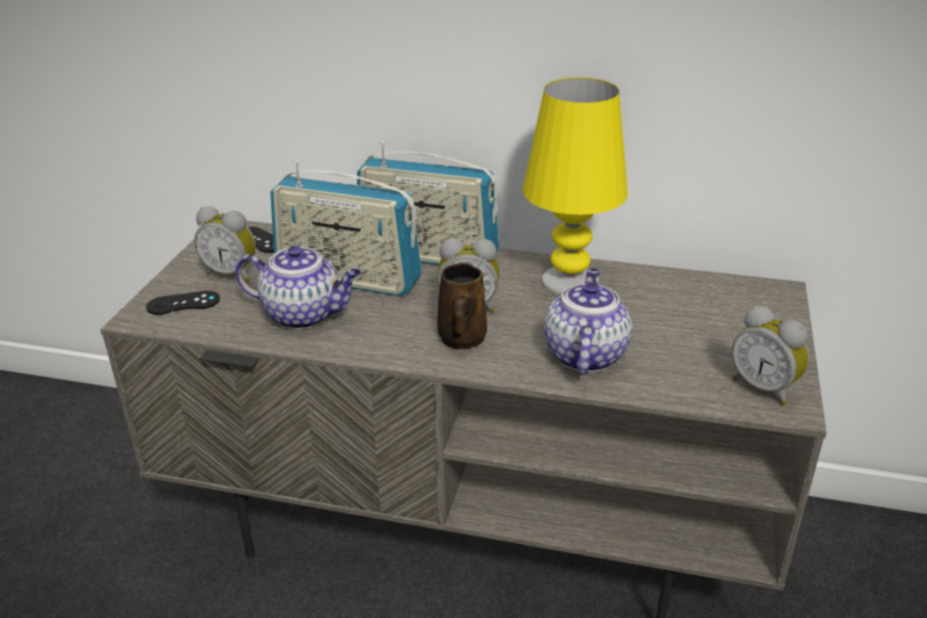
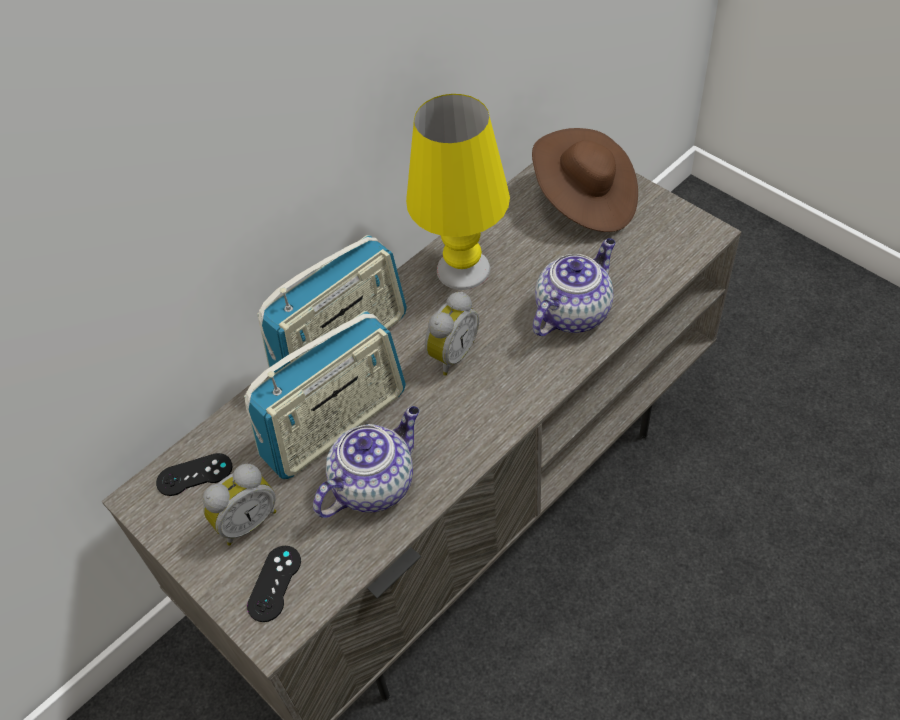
camera: 55 degrees left, 20 degrees up
(461, 340) = (499, 381): brown mug -> none
(584, 354) = (573, 312): teapot -> teapot turned 90 degrees clockwise
(731, 317) = (585, 201): none -> brown hat
(764, 387) = (678, 233): alarm clock -> none

